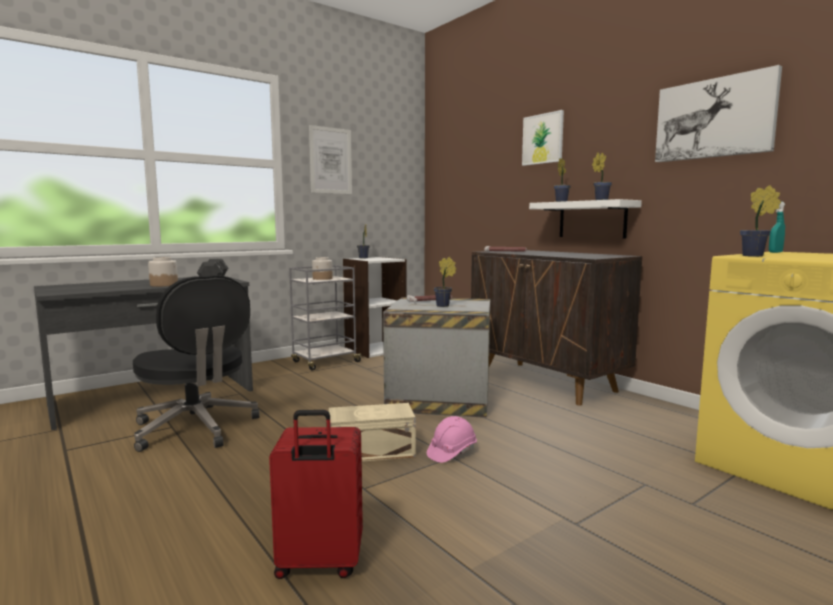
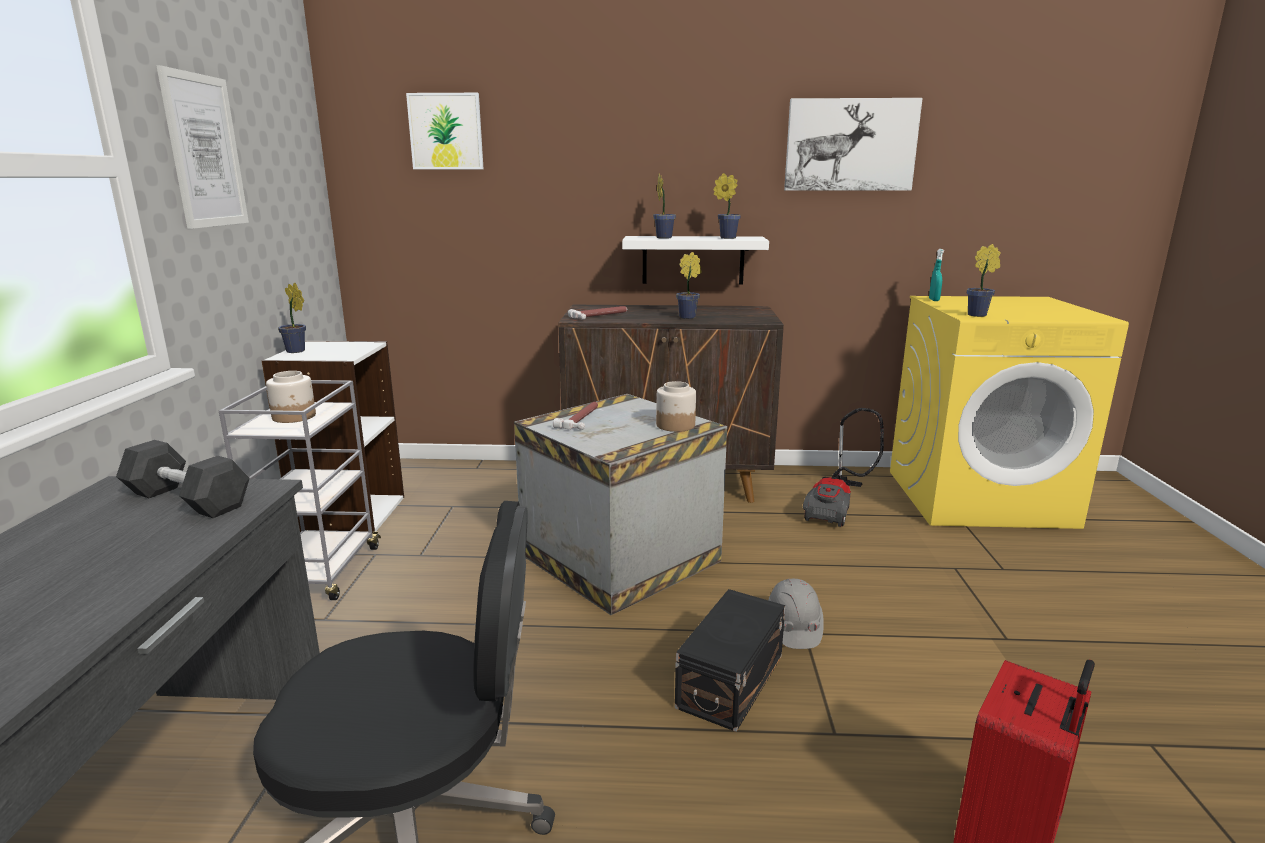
camera: 50 degrees left, 10 degrees up
(164, 285) = (140, 563): jar -> jar (675, 425)
(370, 451) = (728, 681): beige storage box -> black storage box
(444, 306) = (635, 425): potted plant -> potted plant (689, 317)
(451, 452) = (793, 627): pink hard hat -> grey hard hat
(543, 139) = (604, 137): picture -> picture (446, 131)
(635, 427) = (836, 508): none -> vacuum cleaner

